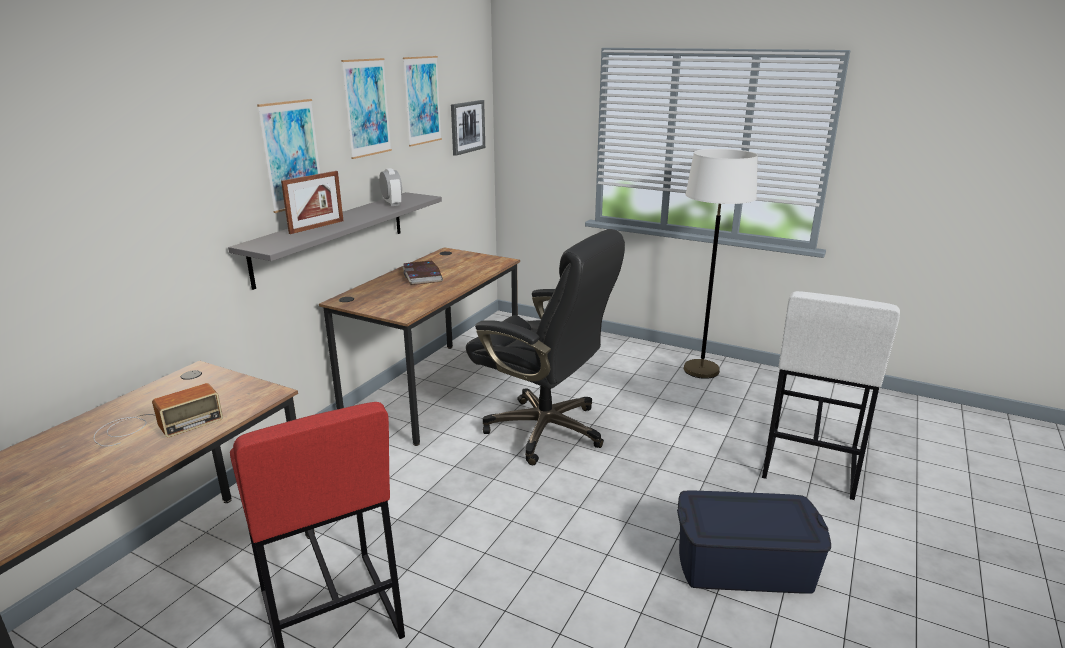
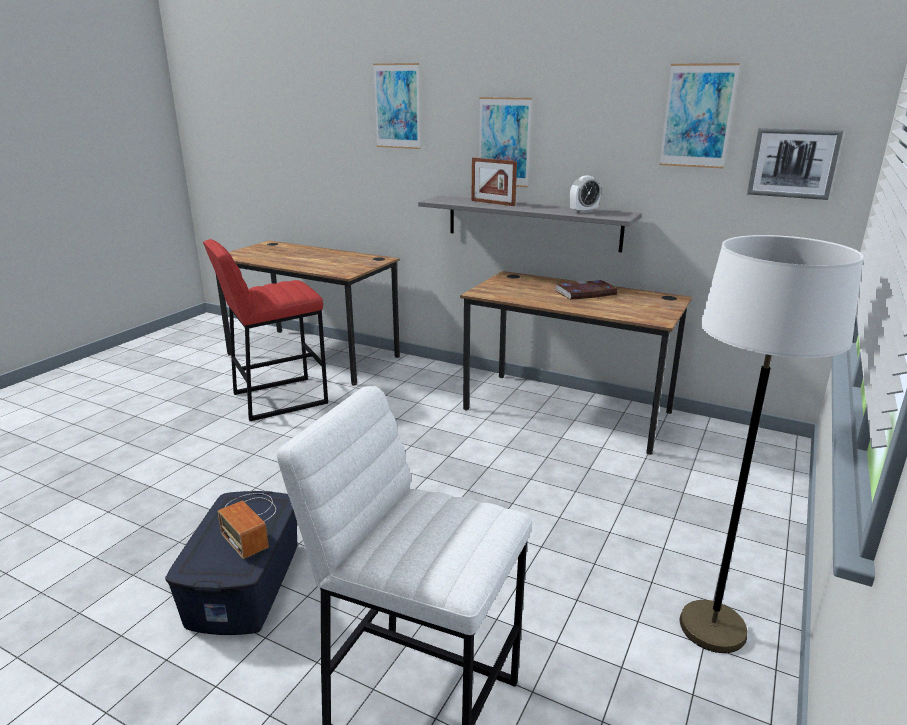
camera: 90 degrees right, 0 degrees up
(155, 426) = (317, 261): radio -> radio (250, 521)
(367, 108) = (601, 114): picture -> picture (397, 106)
(542, 429) = (497, 470): black office chair -> none

